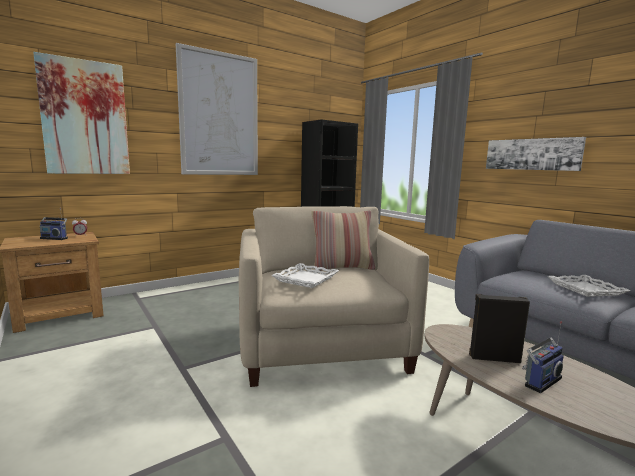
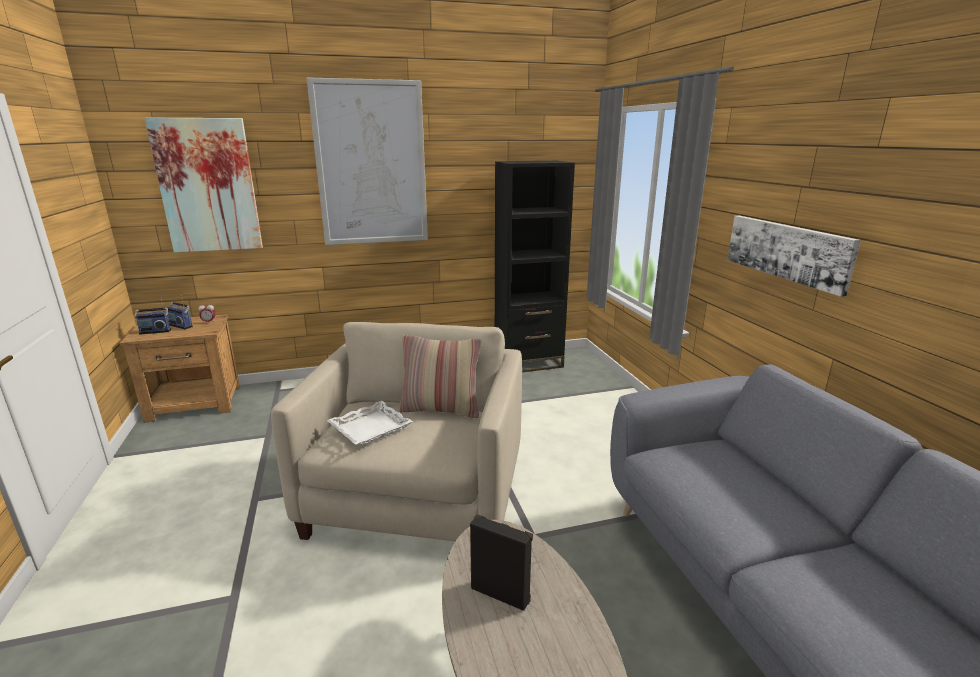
camera: 20 degrees right, 10 degrees up
(540, 381) = (514, 645): radio -> radio (155, 331)
(586, 289) = (760, 504): white tray -> none

